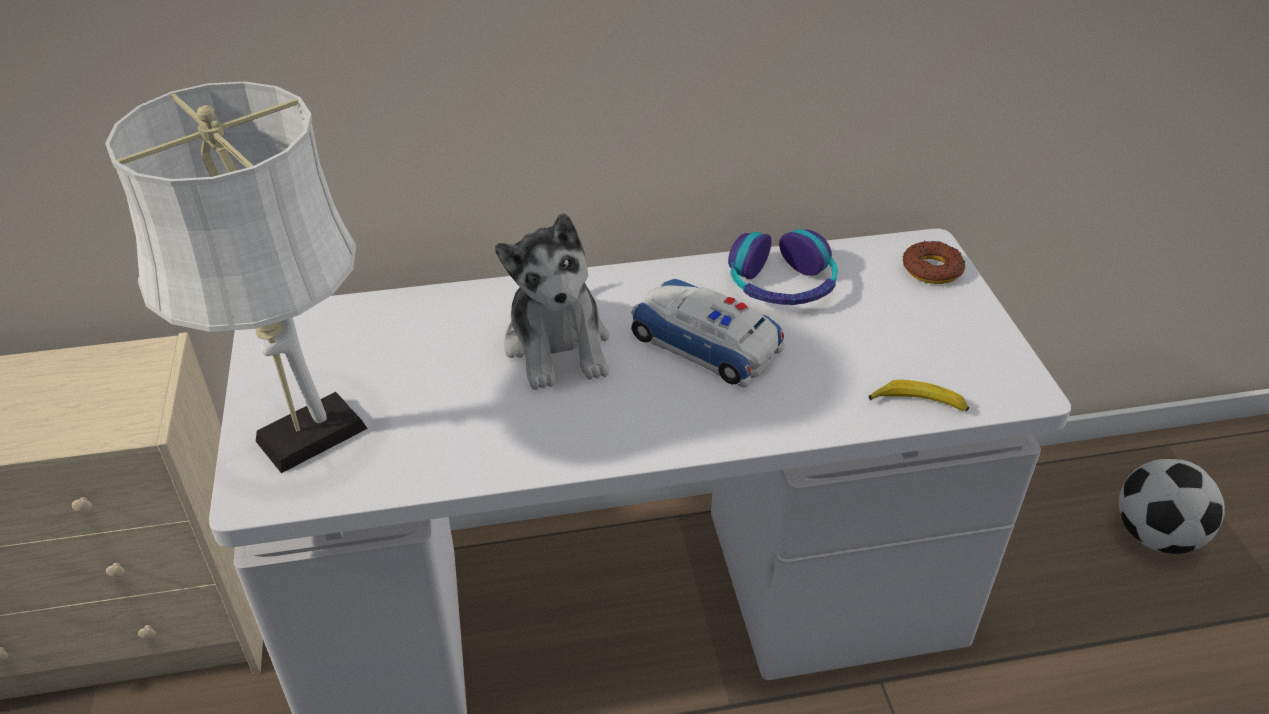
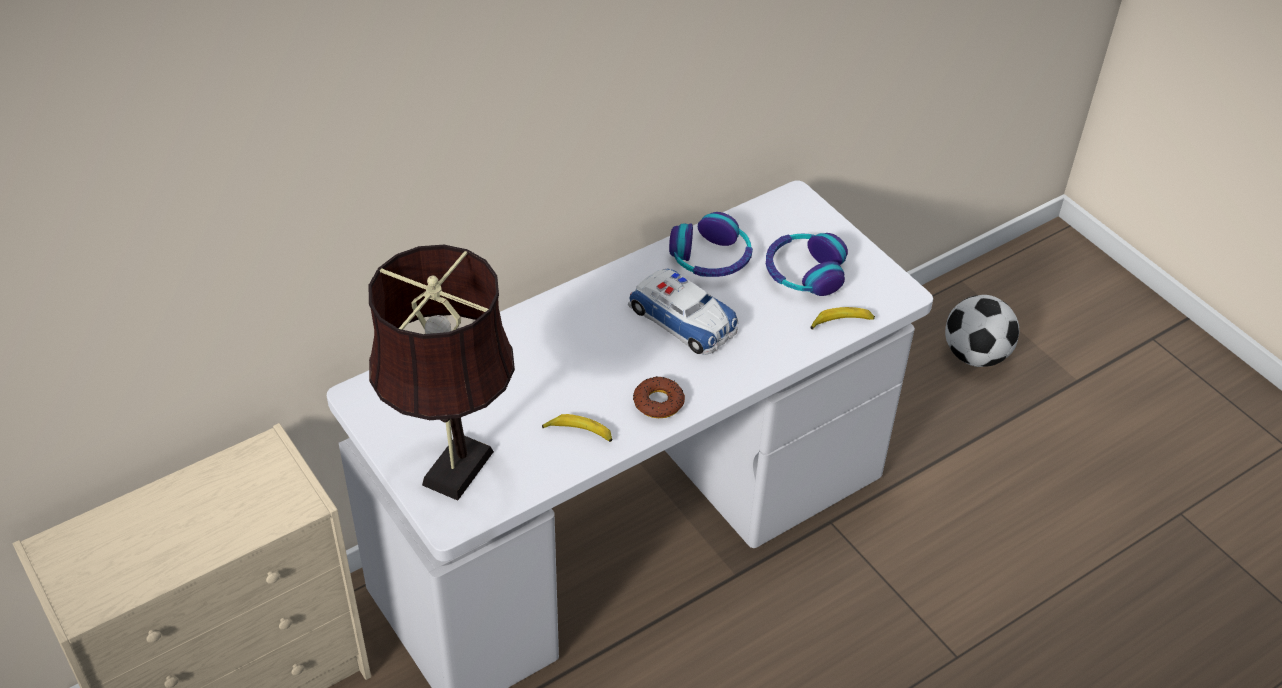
camera: 25 degrees left, 5 degrees up
(301, 439) = (453, 473): white table lamp -> brown table lamp
(485, 438) = (579, 433): none -> banana
(558, 346) = (584, 351): plush toy -> none
(705, 342) = (683, 319): toy car -> toy car turned 150 degrees counterclockwise
(897, 331) = (804, 272): none -> headphones
(932, 269) = (805, 216): donut -> donut (658, 402)

